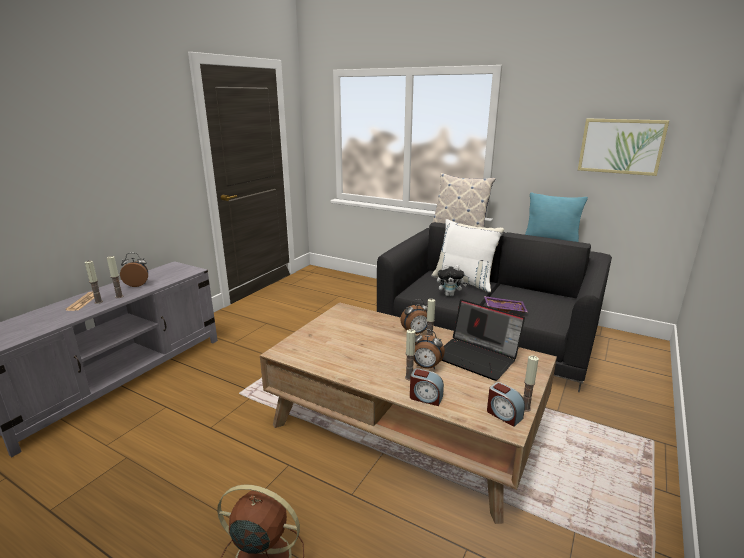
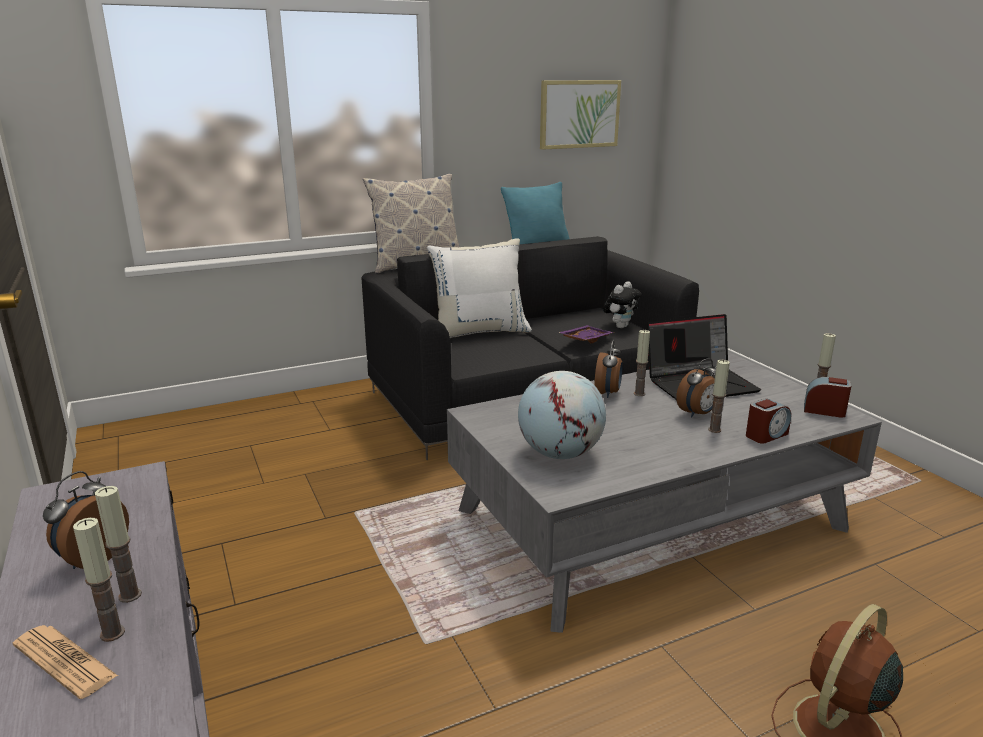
camera: 55 degrees left, 0 degrees up
(322, 341) = (560, 453): none -> globe
(406, 424) = (651, 519): brown coffee table -> grey coffee table
(450, 295) = (505, 350): plush toy -> plush toy (620, 326)
(503, 415) = (824, 411): alarm clock -> alarm clock turned 150 degrees counterclockwise

